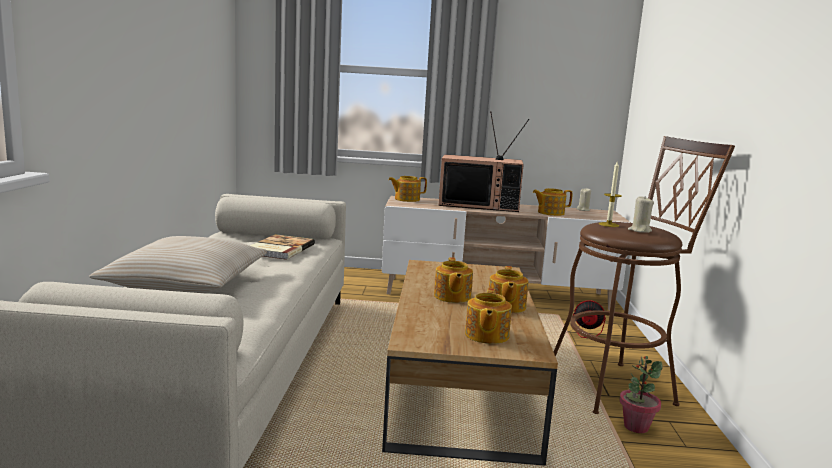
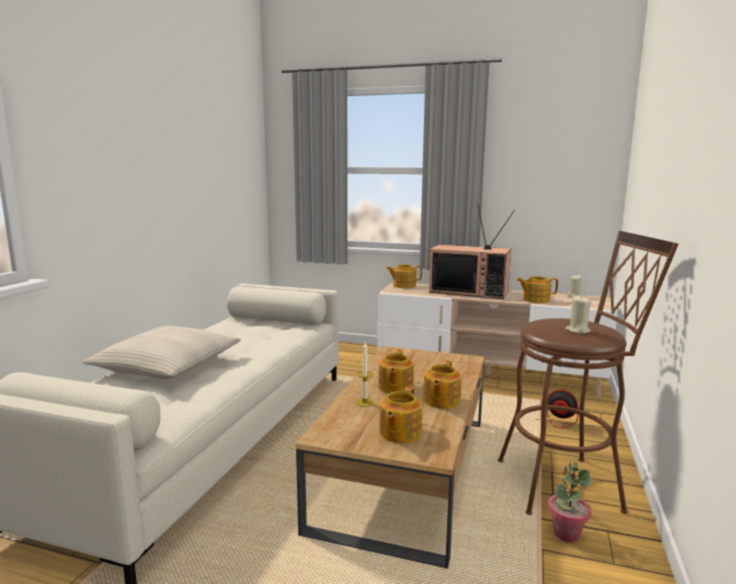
camera: 15 degrees right, 0 degrees up
(279, 249) = (266, 335): book -> none
(608, 225) = (549, 323): candle -> candle (365, 402)

